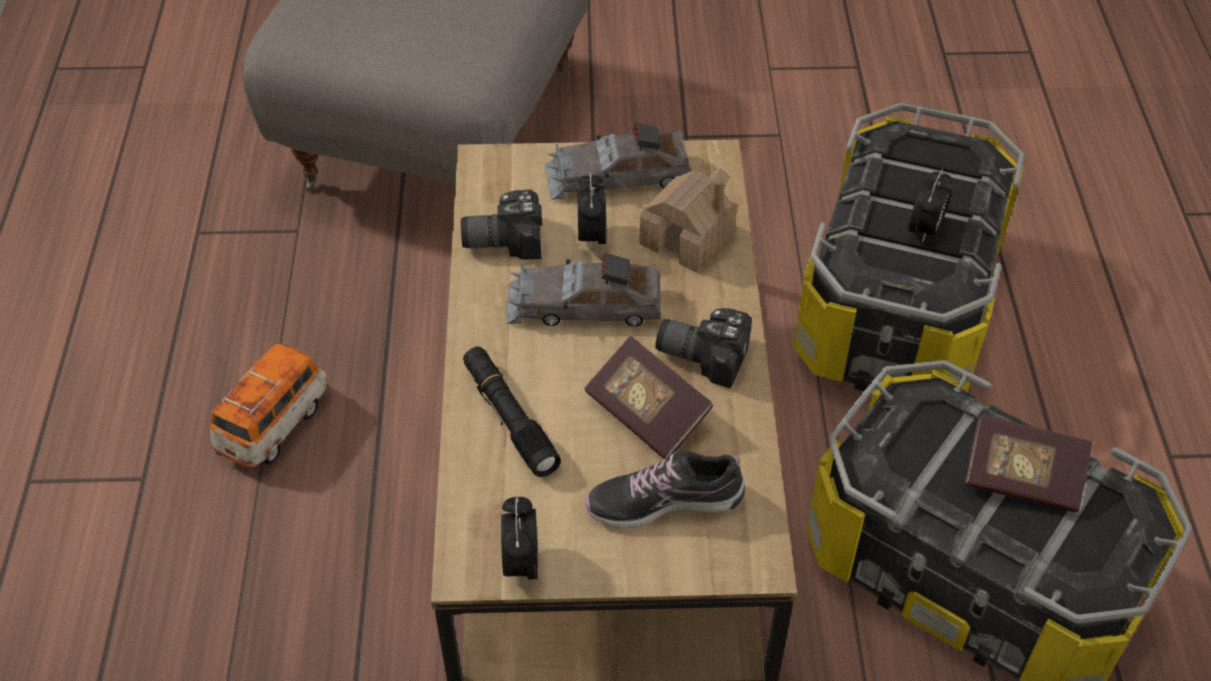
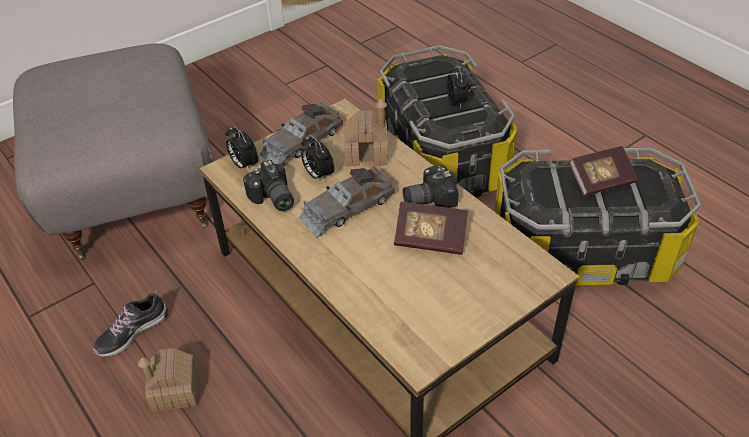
camera: 35 degrees left, 5 degrees down
(274, 424) = (175, 390): toy car -> toy house
(503, 238) = (272, 199): camera -> camera turned 75 degrees counterclockwise
(509, 418) = (365, 280): black flashlight -> none
(521, 564) = (443, 344): alarm clock -> alarm clock (244, 165)
(664, 501) = (480, 273): shoe -> shoe (132, 332)

